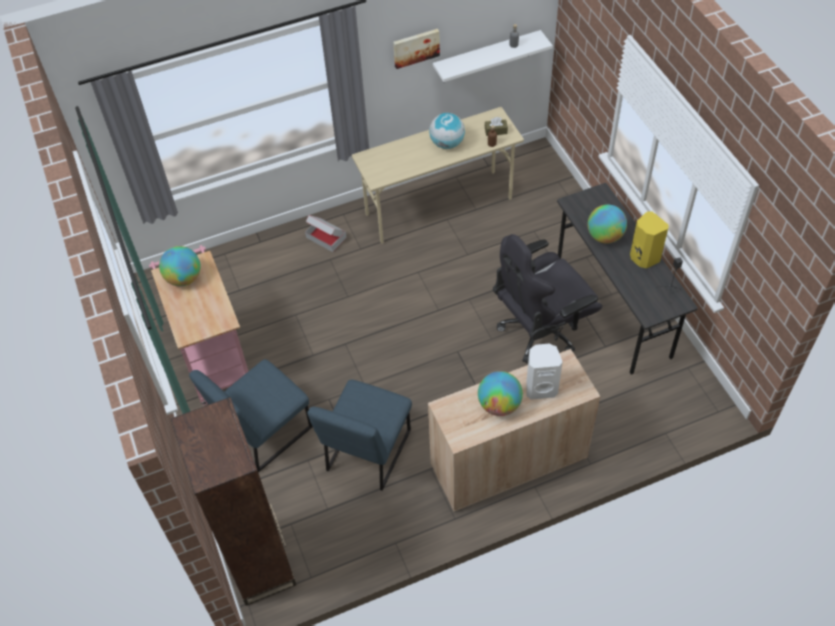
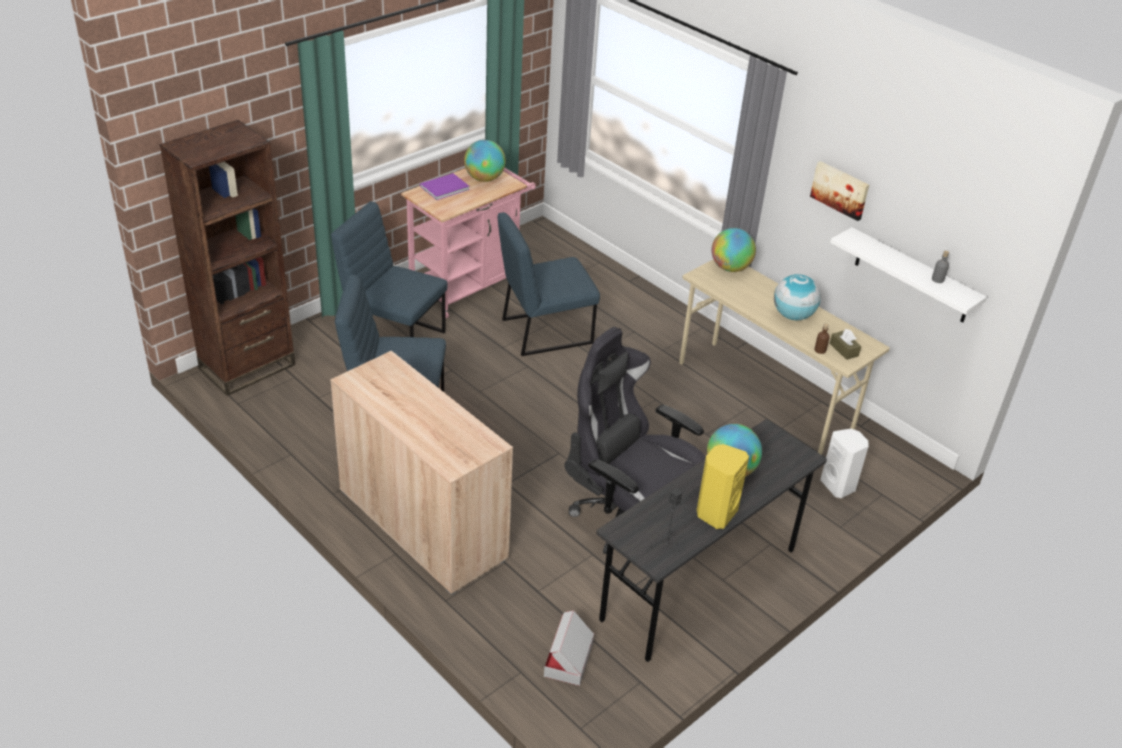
camera: 65 degrees right, 15 degrees down
(185, 313) = (443, 188): none -> purple book
(303, 320) = (544, 331): none -> blue chair
(326, 237) = (662, 322): cardboard box -> cardboard box (568, 659)
(499, 405) = (406, 402): globe -> globe (730, 268)
(540, 387) = (443, 430): white speaker -> white speaker (839, 486)

